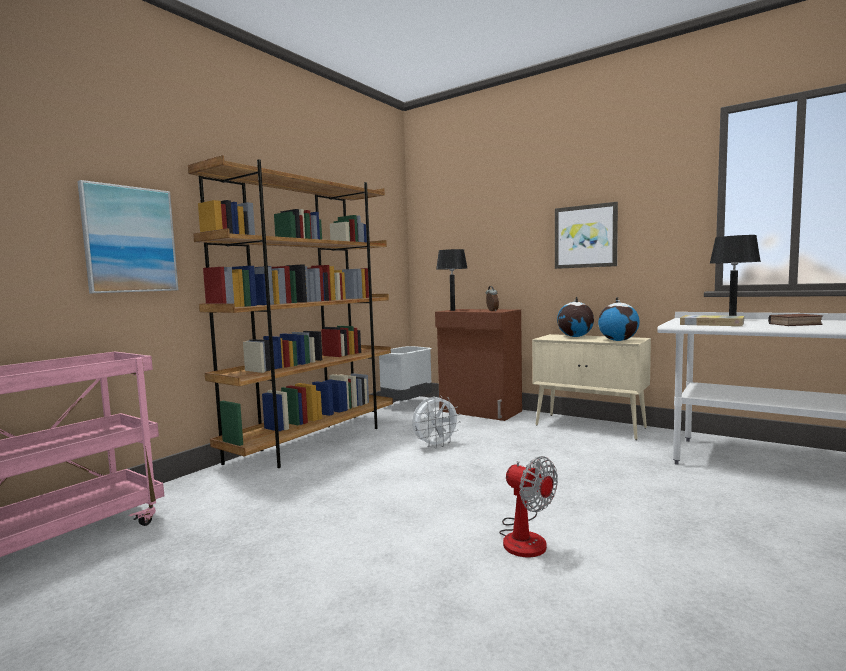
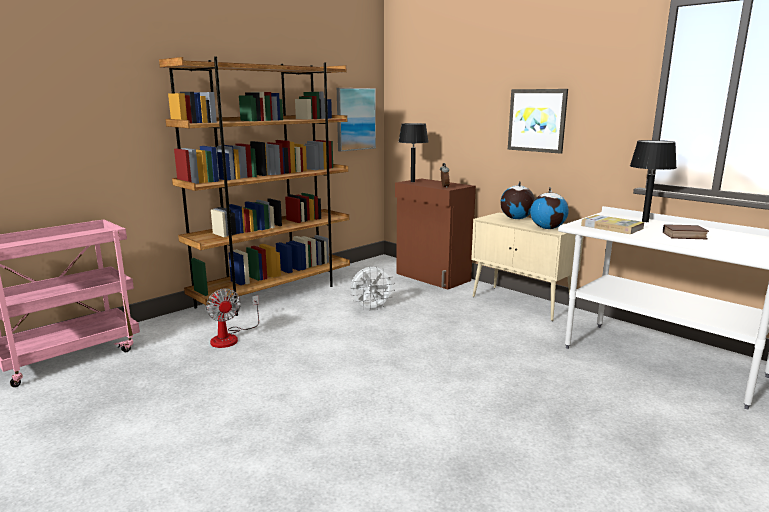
camera: 10 degrees right, 10 degrees up
(130, 240) = (113, 128): picture -> picture (355, 119)
(406, 405) = (371, 264): grey trash can -> none
(524, 537) = (389, 394): fan -> fan (230, 337)

